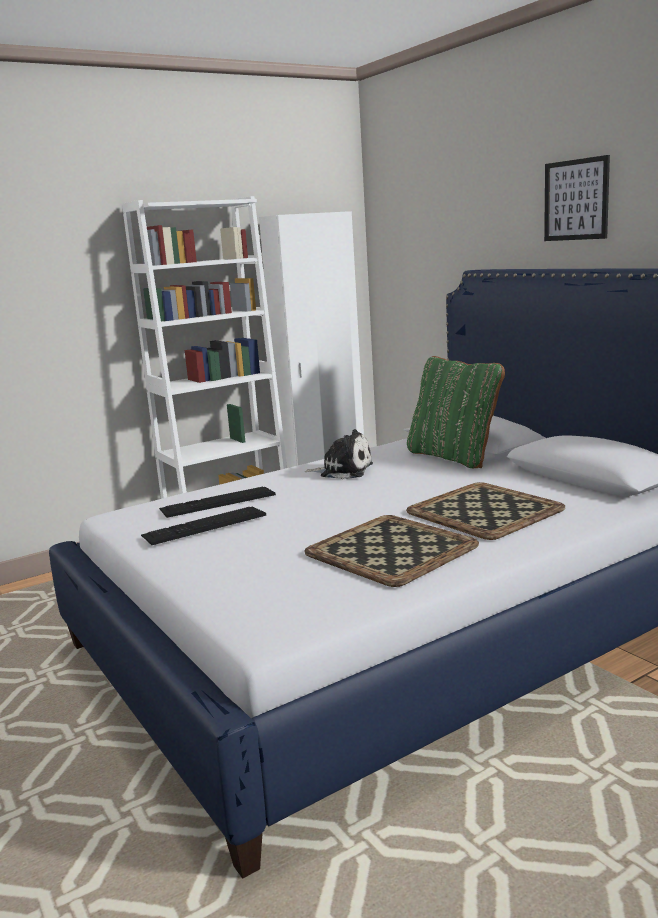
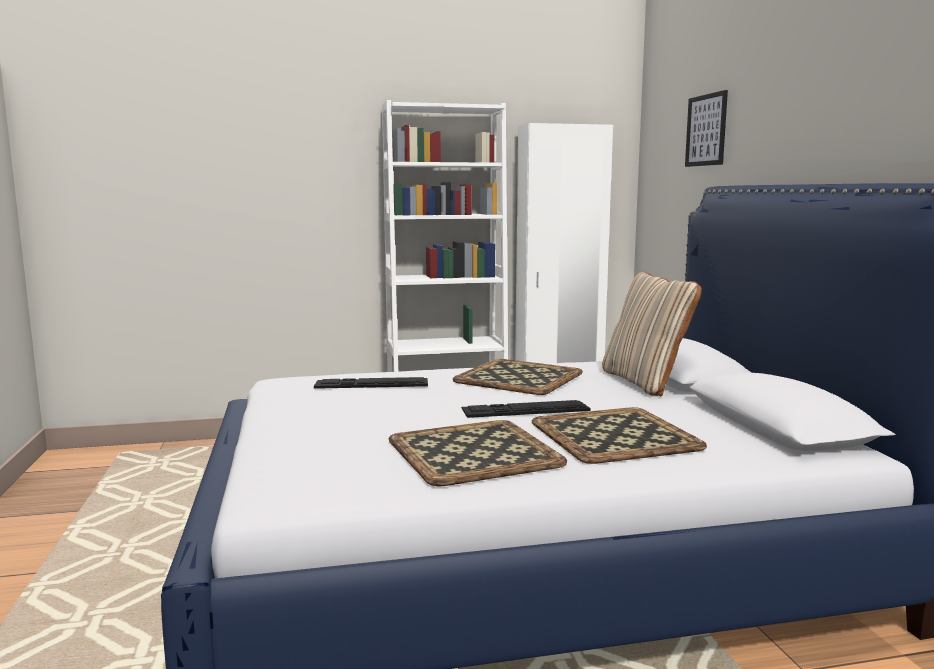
camera: 20 degrees right, 5 degrees down
(205, 525) = (336, 400): keyboard -> keyboard (525, 409)
(343, 471) = (518, 377): plush toy -> tray
(454, 457) = (645, 382): green pillow -> beige pillow
(576, 200) = (821, 107): picture -> picture (706, 130)

